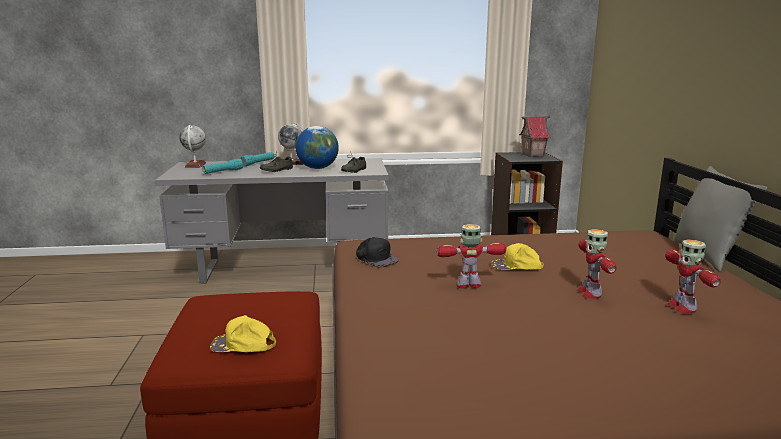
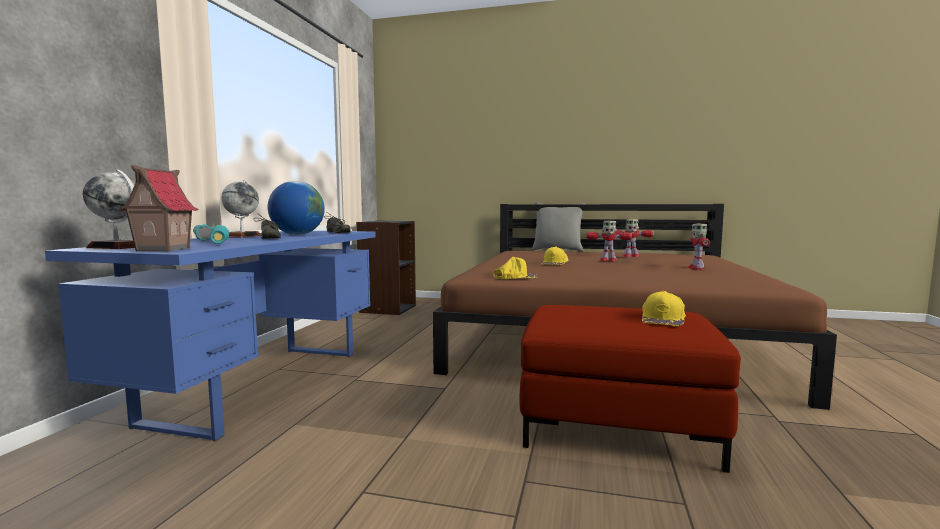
camera: 70 degrees left, 10 degrees down
(284, 268) = (262, 384): grey desk -> blue desk
(376, 259) = (515, 277): black cap -> yellow cap
(469, 285) = (584, 270): toy robot -> toy robot (696, 268)
(532, 155) = (384, 221): toy house -> toy house (162, 249)

